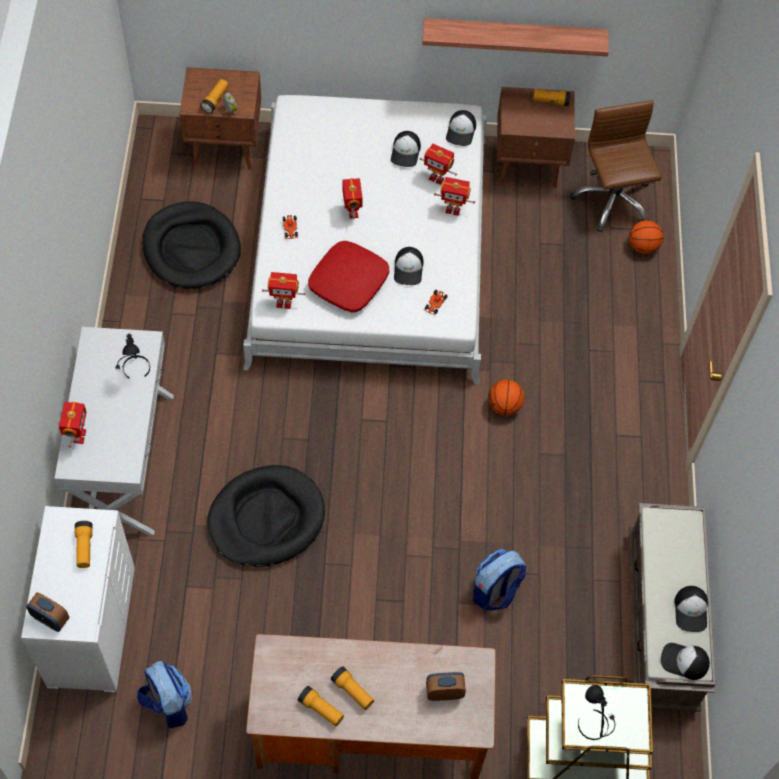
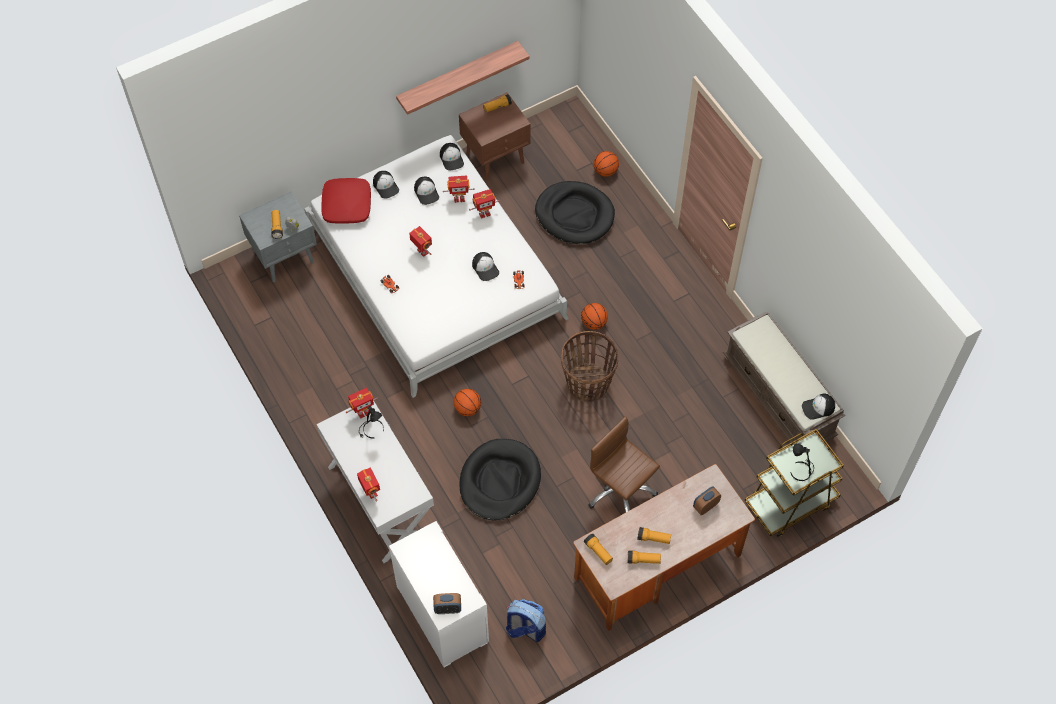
camera: 30 degrees left, 0 degrees up
(84, 548) = (434, 555): flashlight -> flashlight (598, 551)
(191, 248) = (316, 338): black dog bed -> black dog bed (574, 215)
(226, 147) = (285, 257): brown nightstand -> grey nightstand
(284, 303) = (423, 336): toy robot -> toy robot (363, 412)
(292, 417) = (467, 408): none -> basketball
(349, 282) = (454, 298): red pillow -> red pillow (347, 205)
(447, 469) = (588, 383): none -> basket
(495, 591) = (671, 439): backpack -> none
(612, 200) = (565, 151): brown office chair -> brown office chair (620, 491)
(691, 610) = (801, 376): cap -> cap (386, 186)

